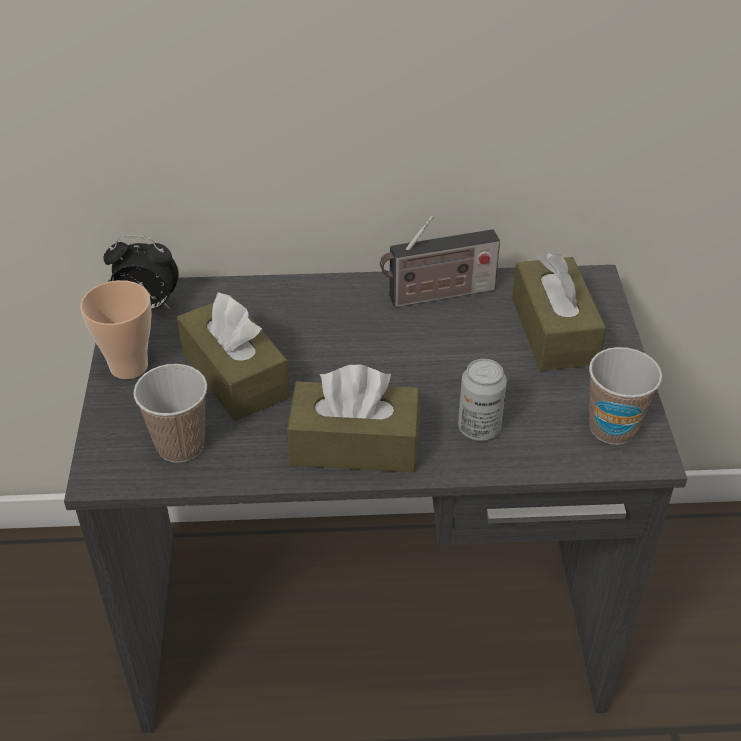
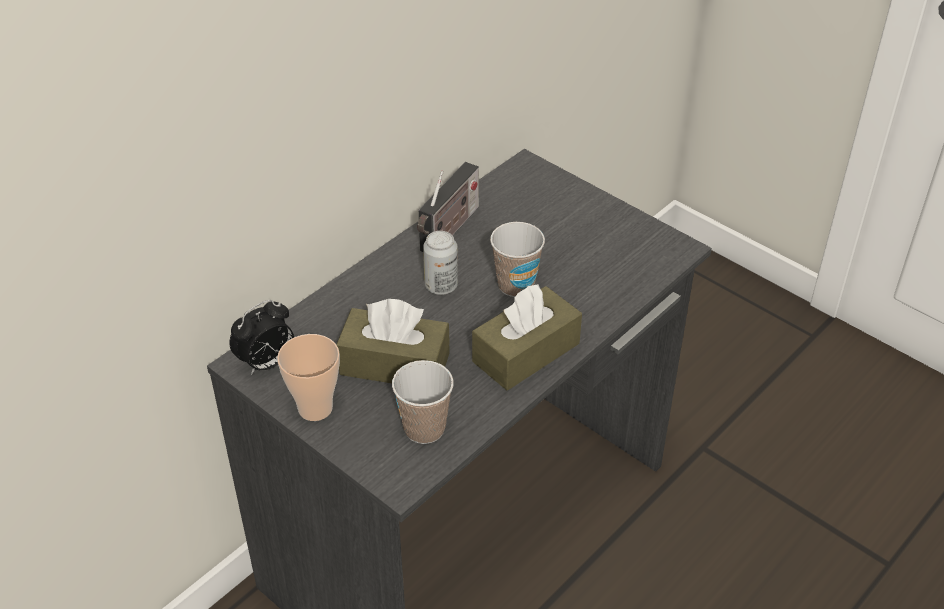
camera: 45 degrees left, 0 degrees up
(479, 428) = (579, 294): can -> can (441, 286)
(554, 331) = (544, 210): brown tissue box -> none
(612, 428) = (645, 246): cup -> cup (516, 285)

